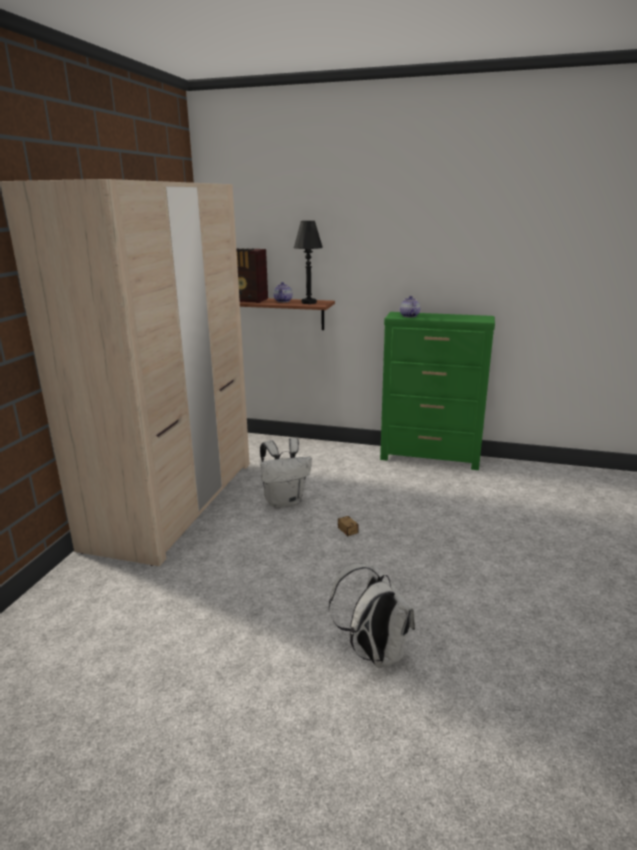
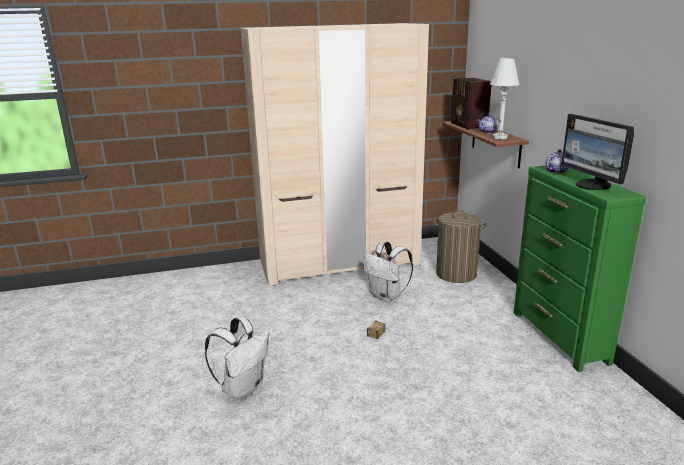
camera: 60 degrees right, 0 degrees up
(289, 456) = (456, 274): none -> laundry basket
(308, 302) = (499, 137): black table lamp -> white table lamp
(456, 318) = (592, 185): none -> monitor

